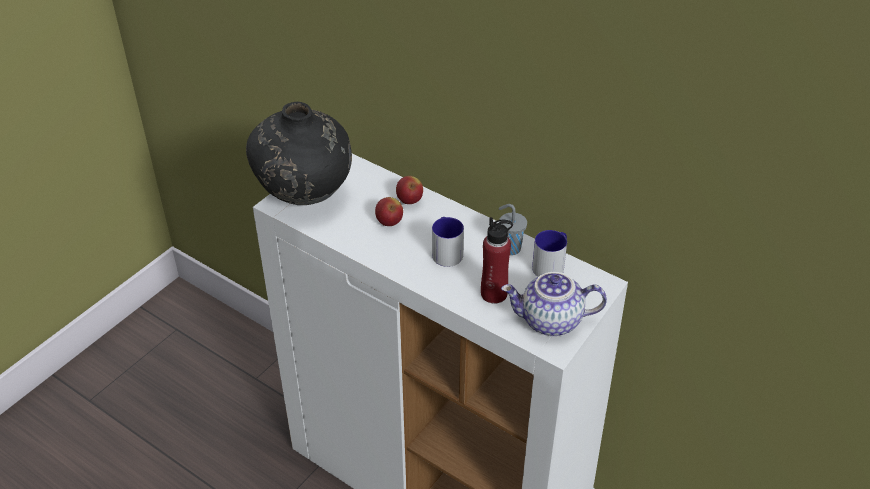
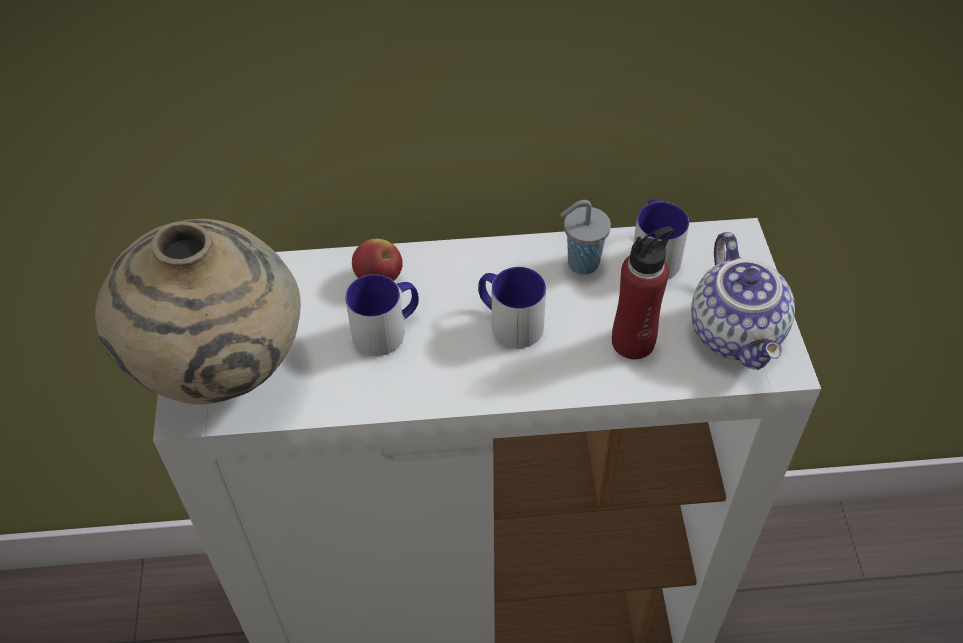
camera: 40 degrees left, 10 degrees up
(305, 197) = (221, 370): black vase -> beige vase
(389, 222) = (387, 329): apple -> mug
(550, 322) = (738, 333): teapot -> teapot turned 60 degrees counterclockwise

